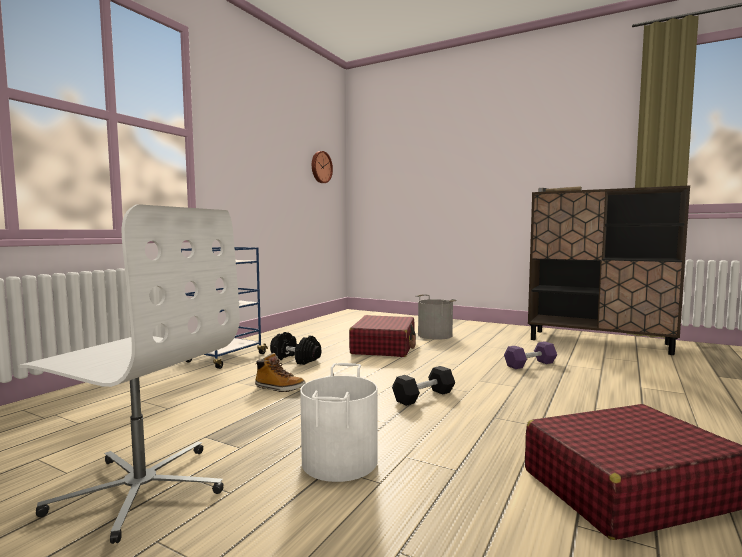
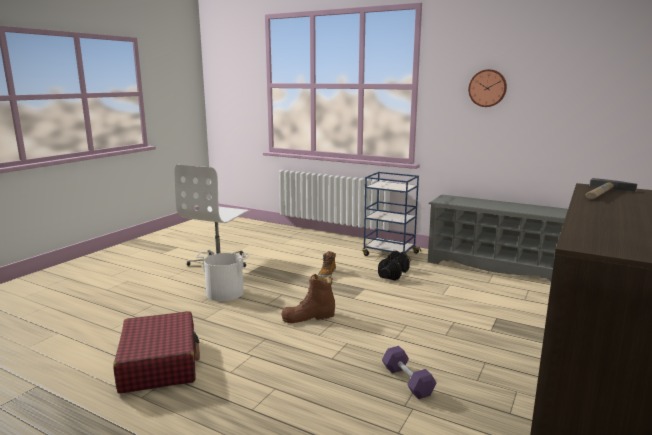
camera: 90 degrees right, 10 degrees up
(295, 330) = (496, 267): none -> grey shoe rack
(320, 167) = (609, 93): wall clock -> wall clock (487, 88)
(384, 347) = (448, 305): red suitcase -> none
(424, 396) = (308, 317): black dumbbell -> brown boot
(435, 335) = (524, 336): grey bucket -> none

